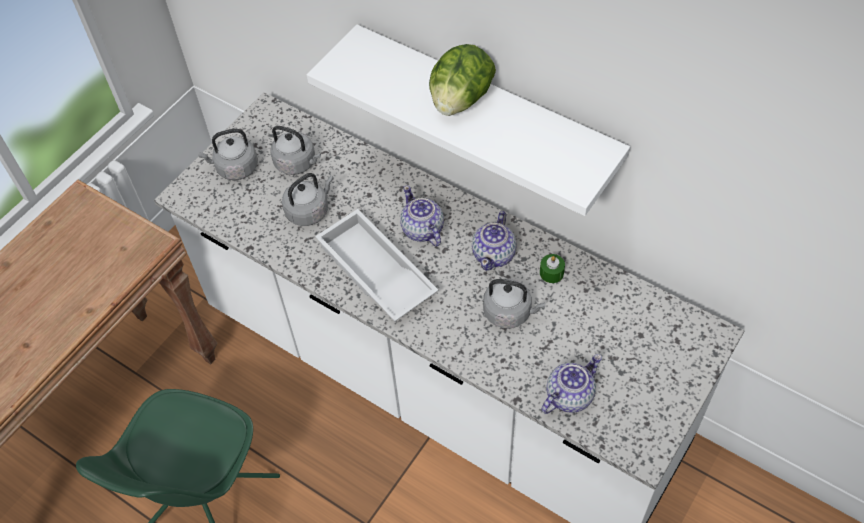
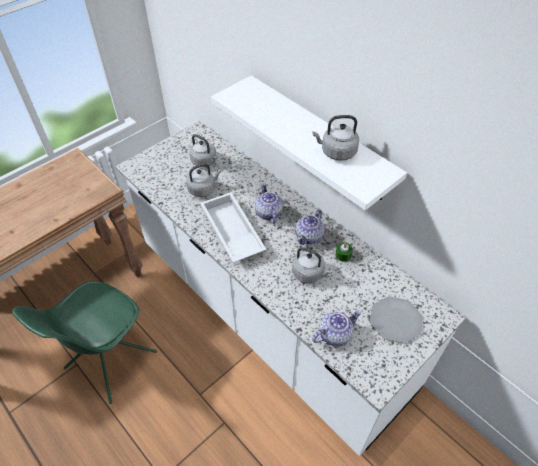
camera: 10 degrees right, 5 degrees down
(235, 168) = (167, 158): grey kettle -> grey kettle (336, 152)
(460, 100) = (301, 126): lettuce -> none
(649, 355) = (395, 320): none -> plate

